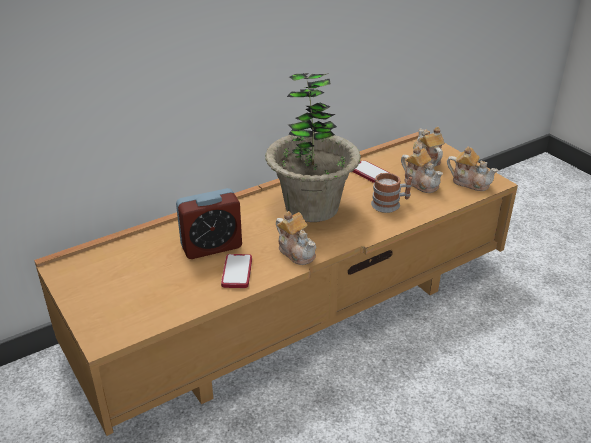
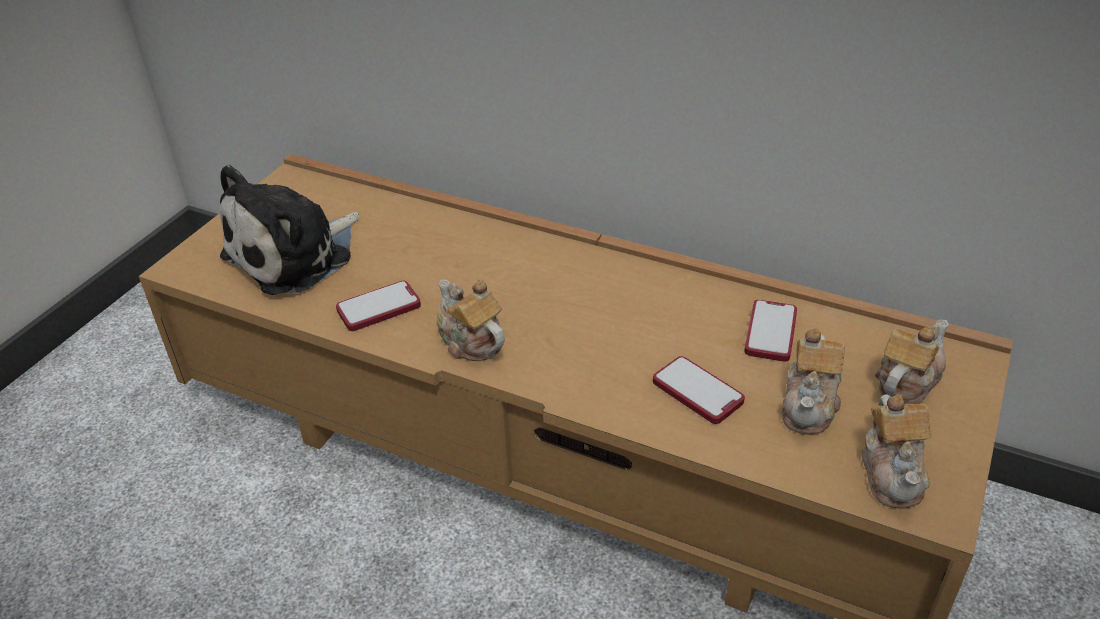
camera: 60 degrees right, 5 degrees up
(150, 289) = (295, 255): none -> plush toy
(211, 247) = (419, 262): alarm clock -> none
(296, 251) = (470, 341): teapot -> teapot turned 120 degrees clockwise
(312, 207) = (601, 309): potted plant -> none
(390, 204) = (697, 392): mug -> phone

